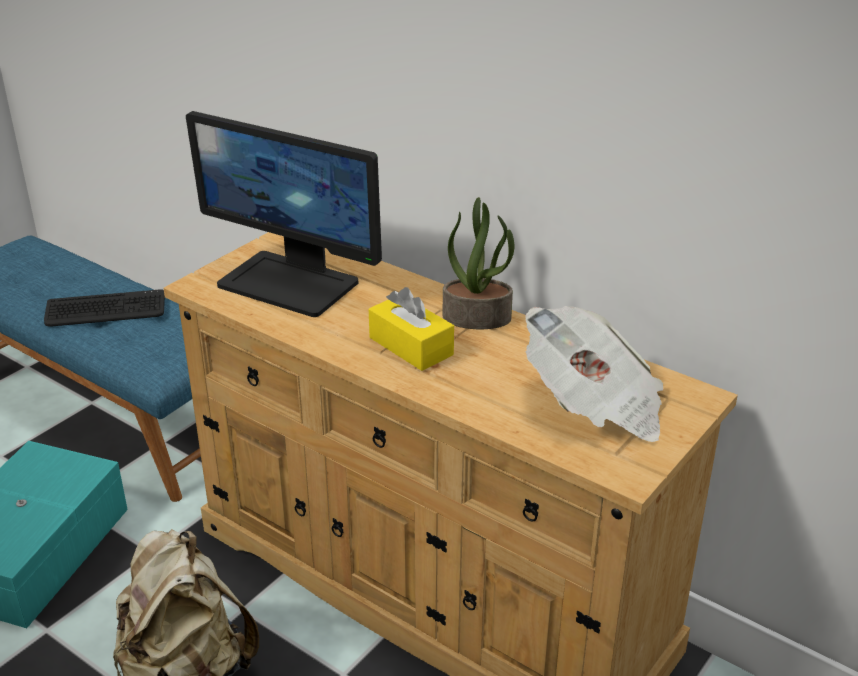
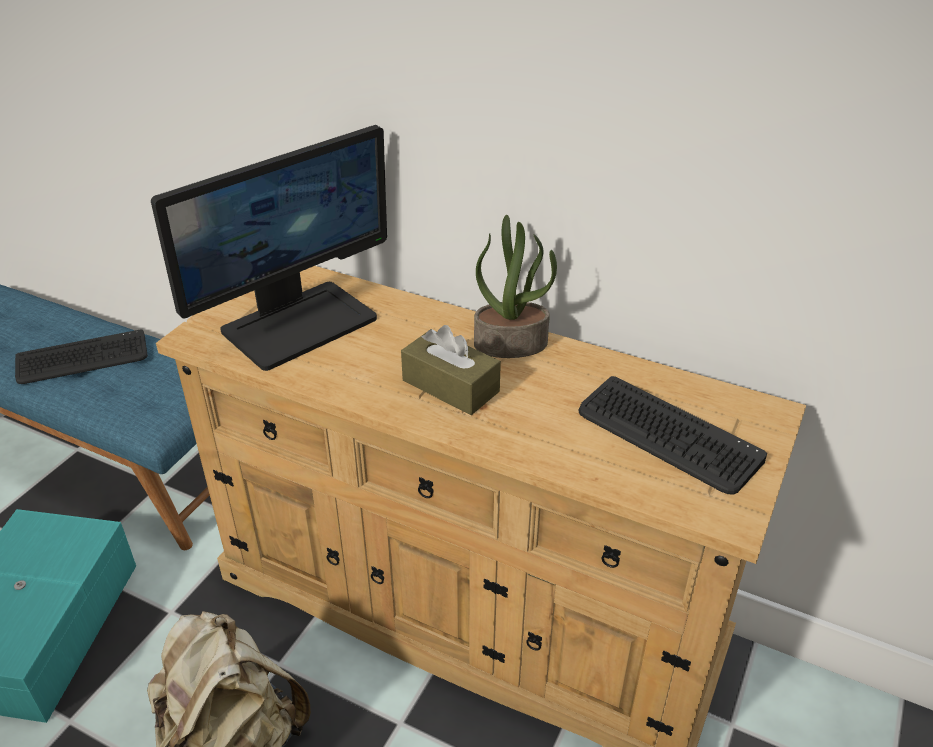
camera: 10 degrees left, 5 degrees up
(290, 283) = (299, 323): monitor -> monitor turned 60 degrees counterclockwise
(411, 346) = (450, 386): yellow tissue box -> brown tissue box
(594, 405) = (667, 436): newspaper -> keyboard

